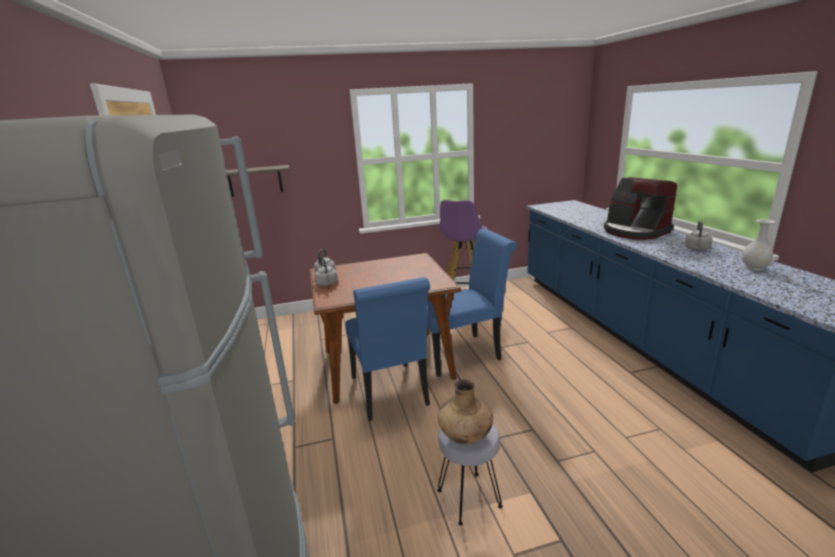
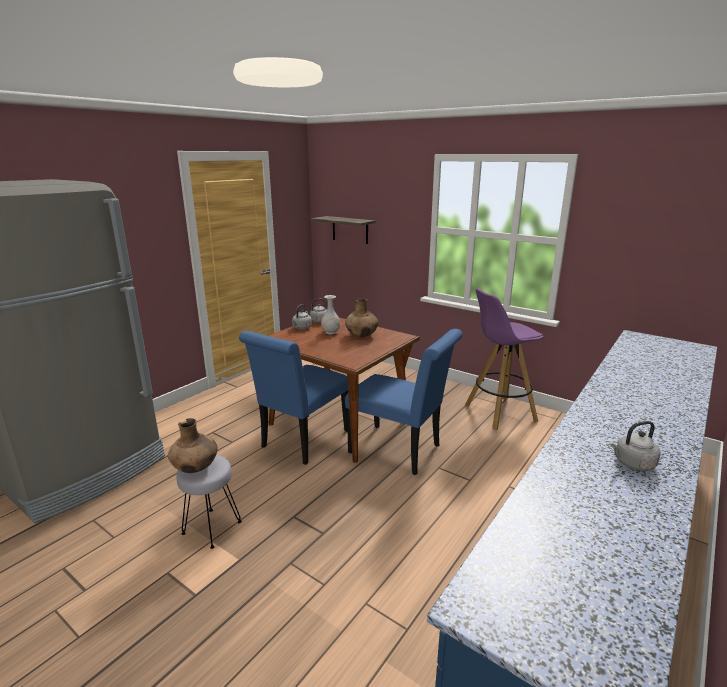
camera: 50 degrees right, 0 degrees up
(391, 268) = (362, 335): none -> brown vase
(635, 231) = (637, 408): coffee machine -> none
(754, 268) = (615, 521): white vase -> white vase (331, 332)

